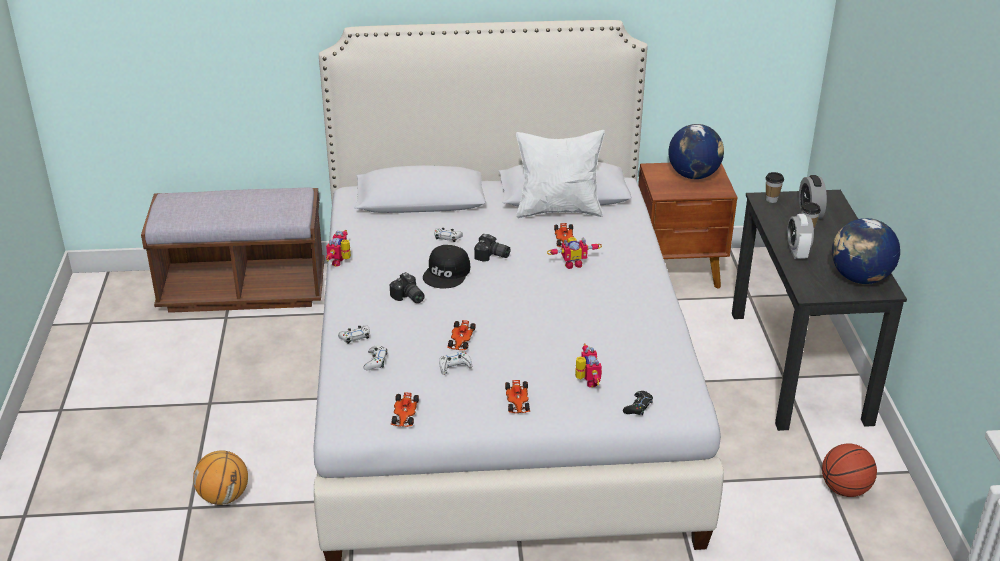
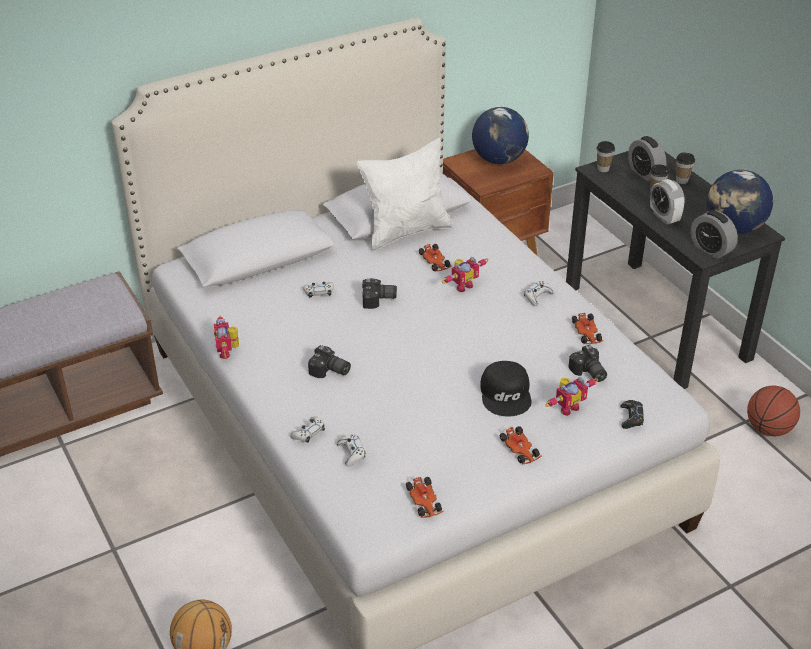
camera: 25 degrees left, 5 degrees up
(447, 273) = (349, 332): black cap -> black cap (506, 394)
(454, 366) = (435, 432): white game controller -> white game controller (537, 296)
(461, 340) = (419, 402): toy car -> toy car (587, 333)
(586, 381) = (567, 407): toy robot -> toy robot turned 90 degrees clockwise
(628, 361) = (588, 373): none -> camera
(821, 289) = (711, 249): none -> alarm clock
(841, 226) = (682, 180): none -> cup

